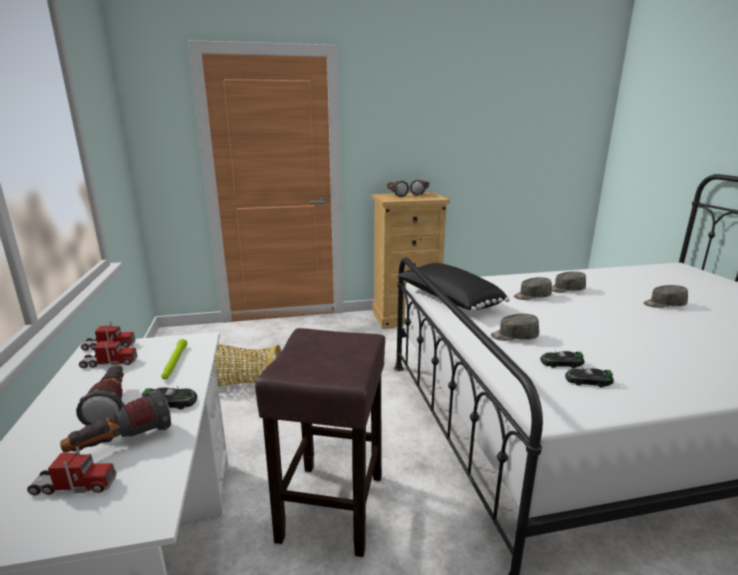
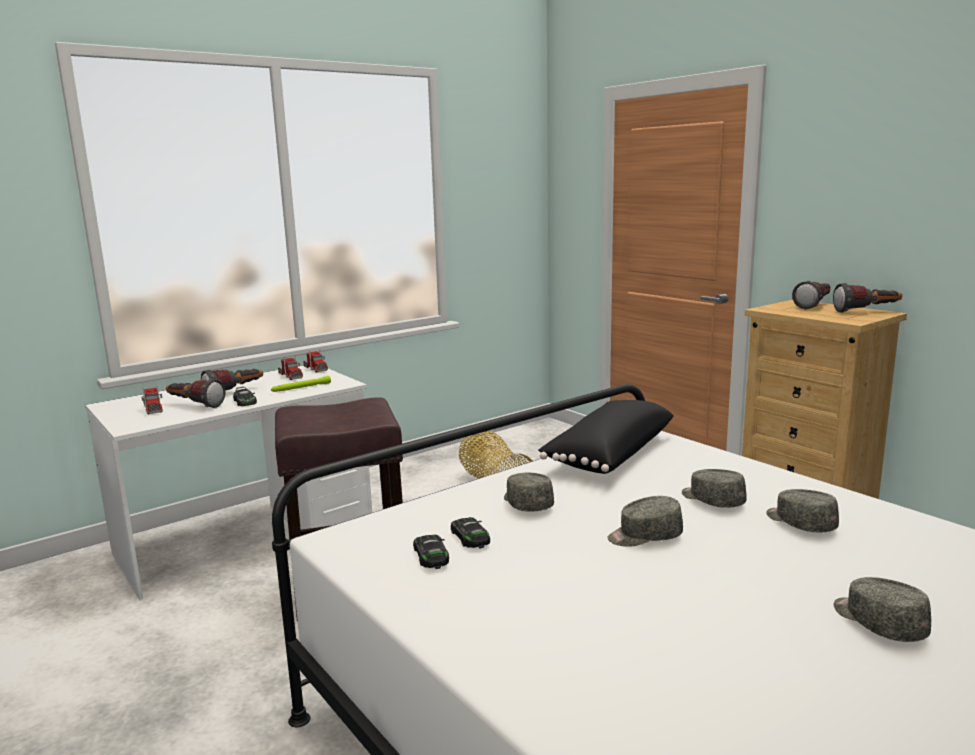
camera: 65 degrees right, 5 degrees down
(572, 320) = (644, 536): none -> grey cap

